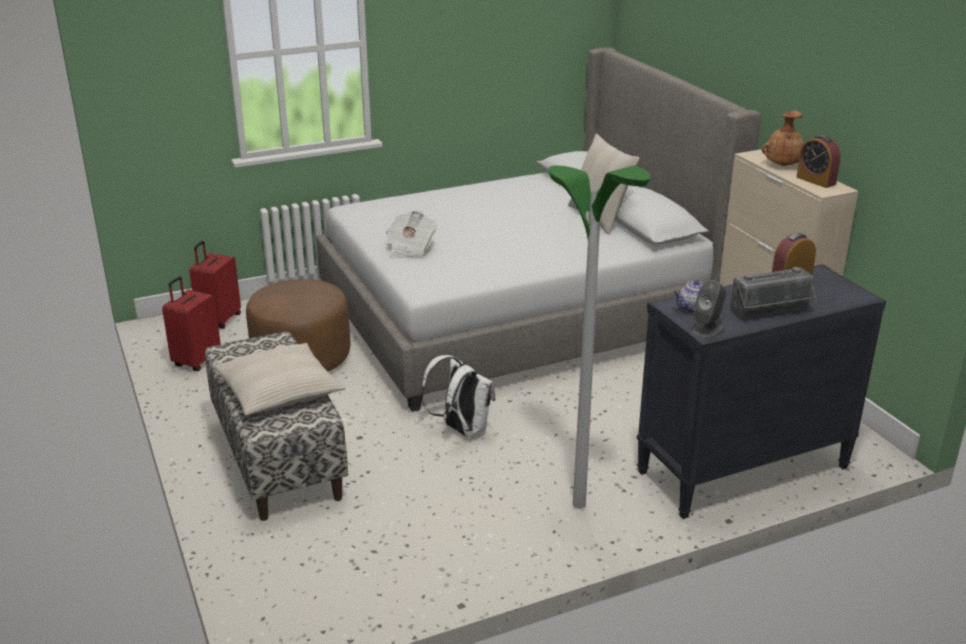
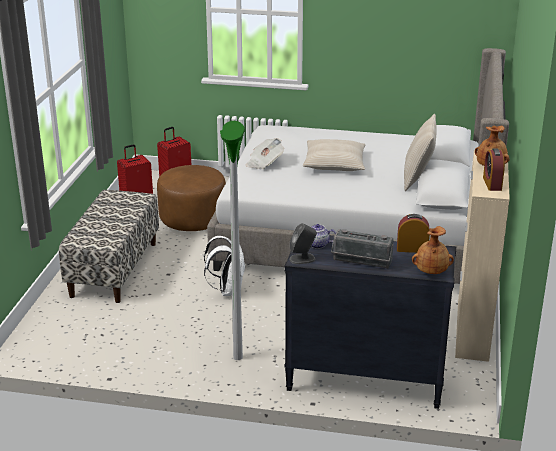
camera: 35 degrees right, 0 degrees up
(279, 391) = (107, 224): beige pillow -> beige pillow (334, 163)
(849, 297) = (431, 272): none -> brown vase

